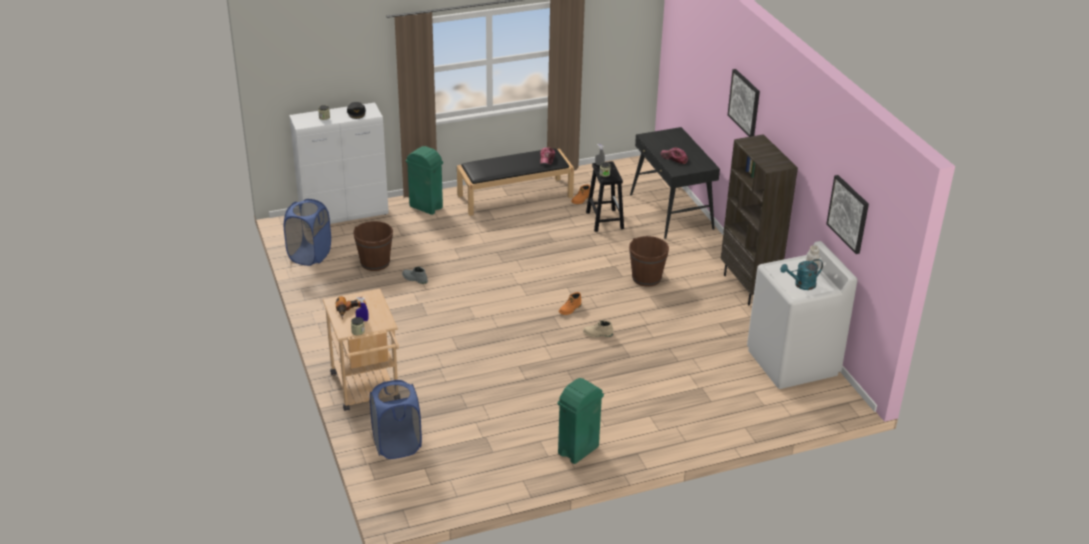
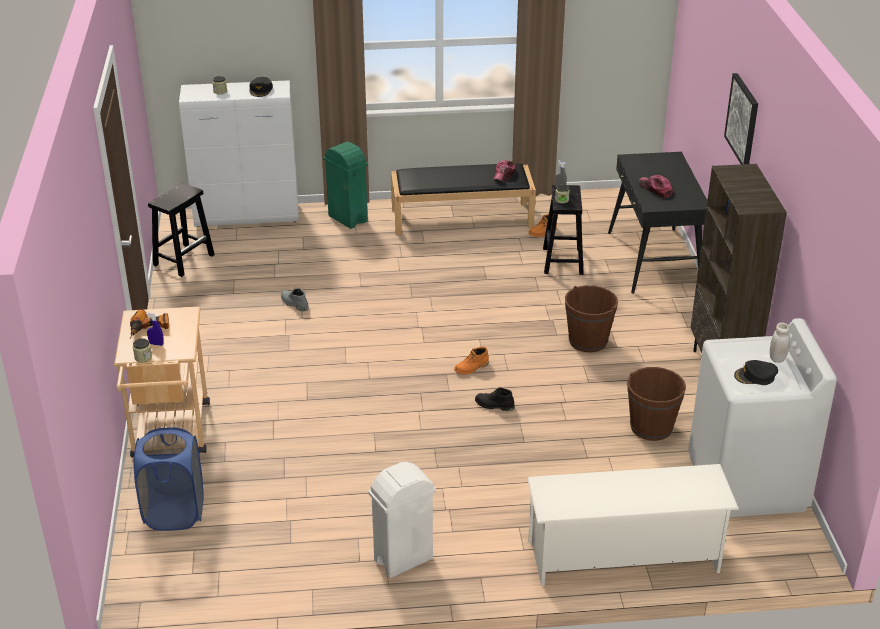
camera: 15 degrees right, 0 degrees up
(310, 255) = (184, 259): blue laundry basket -> black stool
(375, 263) = (256, 278): brown bucket -> brown bucket (651, 427)
(577, 450) = (402, 559): green trash can -> white trash can
(597, 334) = (494, 405): beige boot -> black boot
(728, 424) = (623, 557): none -> white shoe rack
(801, 285) = (755, 376): turquoise watering can -> black cap
(848, 214) = (836, 283): picture -> none

